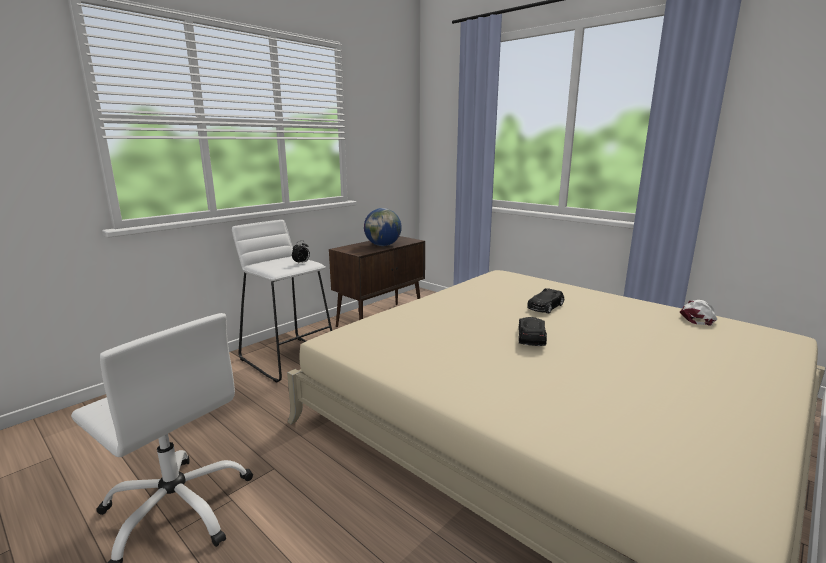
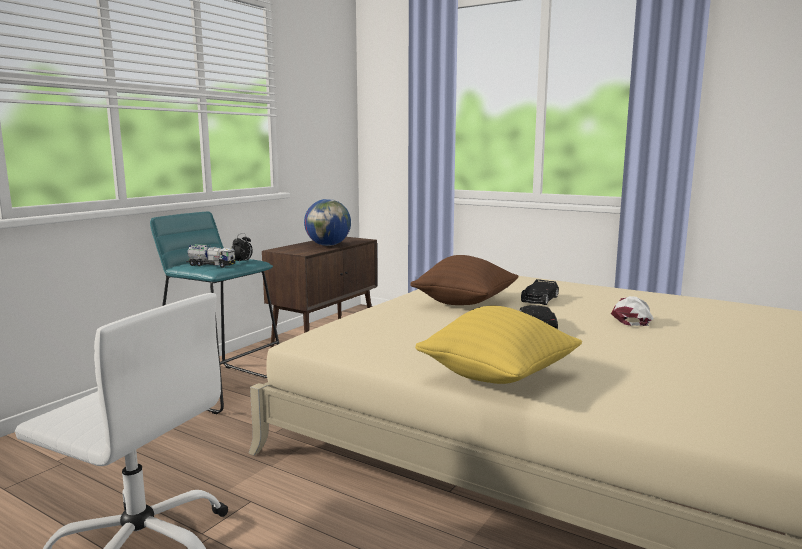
camera: 10 degrees left, 5 degrees down
(275, 266) = (211, 265): none -> toy truck
(289, 358) = (222, 387): white stool -> turquoise stool
(473, 393) = (498, 377): none -> yellow pillow
(479, 306) = (465, 303): none -> brown pillow
(698, 318) = (701, 302): white cap -> white cap (632, 319)

